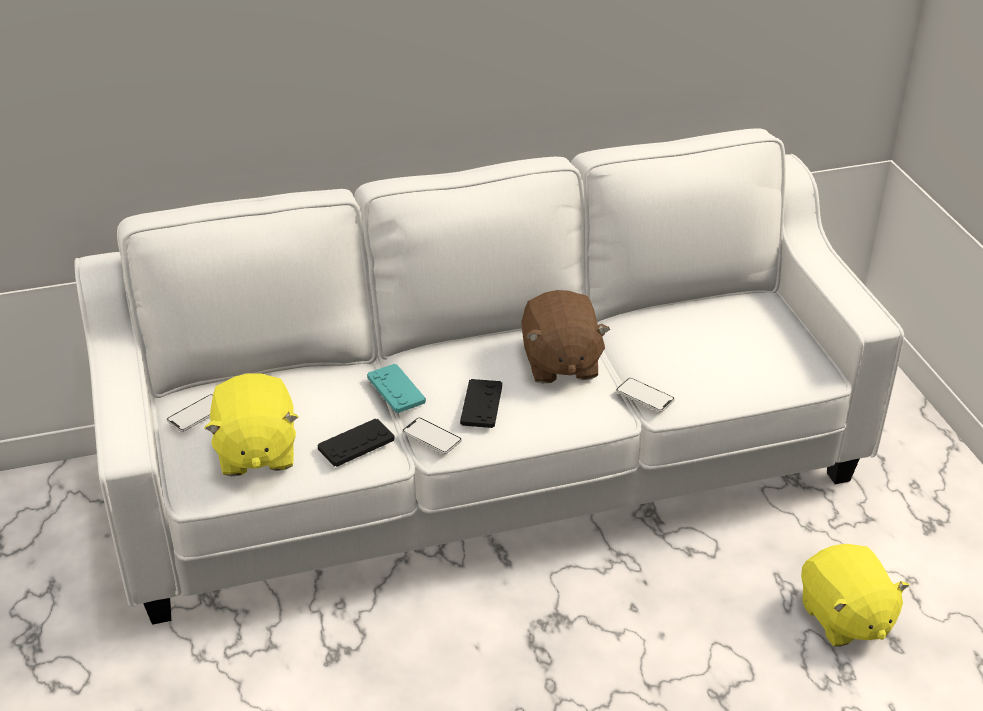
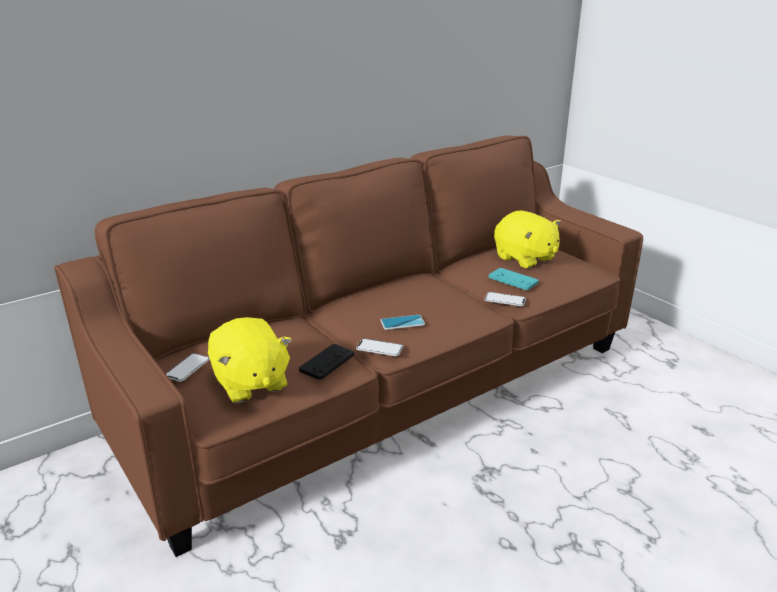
camera: 20 degrees left, 10 degrees down
(396, 389) = (334, 326): turquoise game controller -> turquoise game controller (513, 280)
(481, 404) = (402, 323): black game controller -> phone
(492, 475) = (388, 393): white sofa -> brown sofa
(560, 363) = (437, 292): brown plush toy -> none
(844, 618) = (665, 424): yellow plush toy -> yellow plush toy (525, 258)

